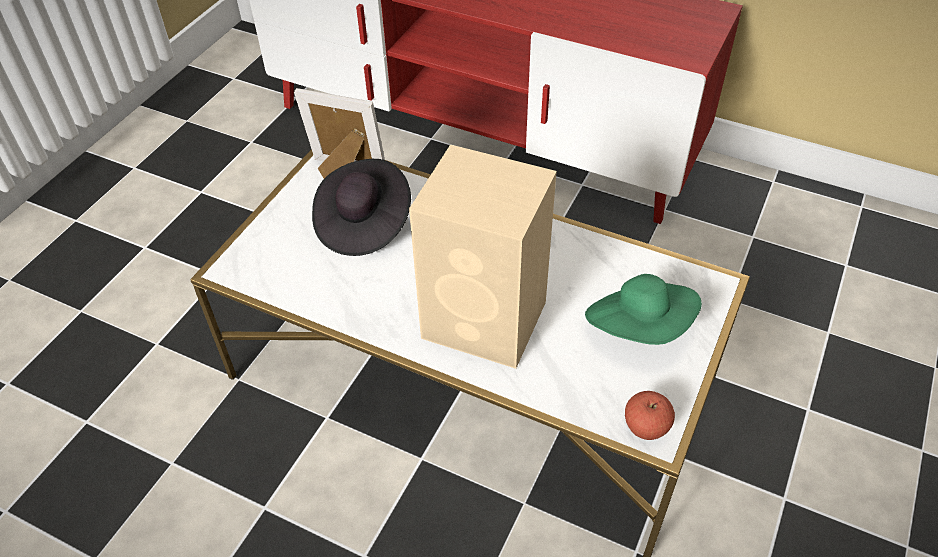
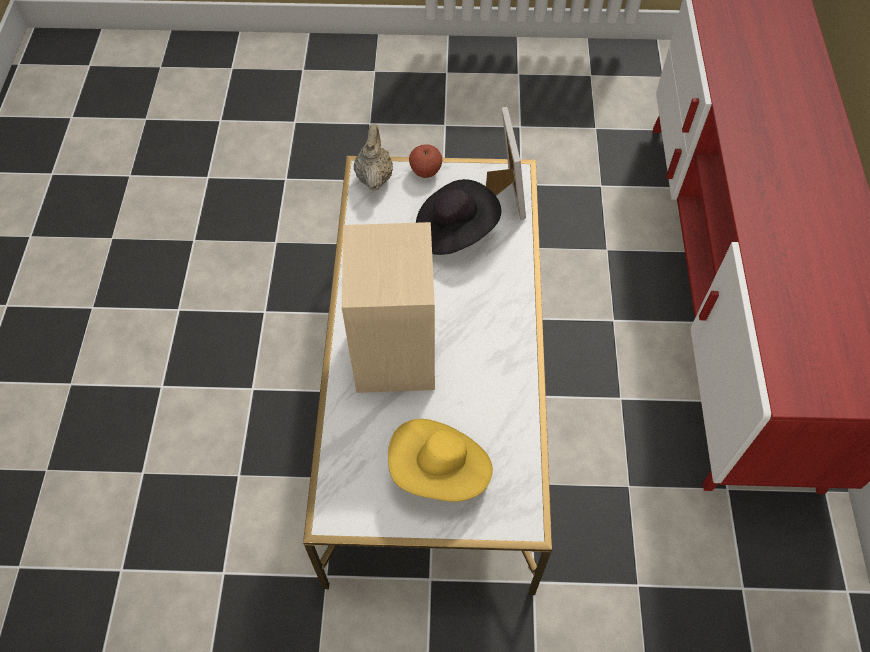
camera: 65 degrees right, 10 degrees up
(242, 264) = (374, 177): none -> beige teapot
(640, 328) = (441, 471): green hat -> yellow hat
(645, 428) = (337, 505): apple -> apple (425, 171)

